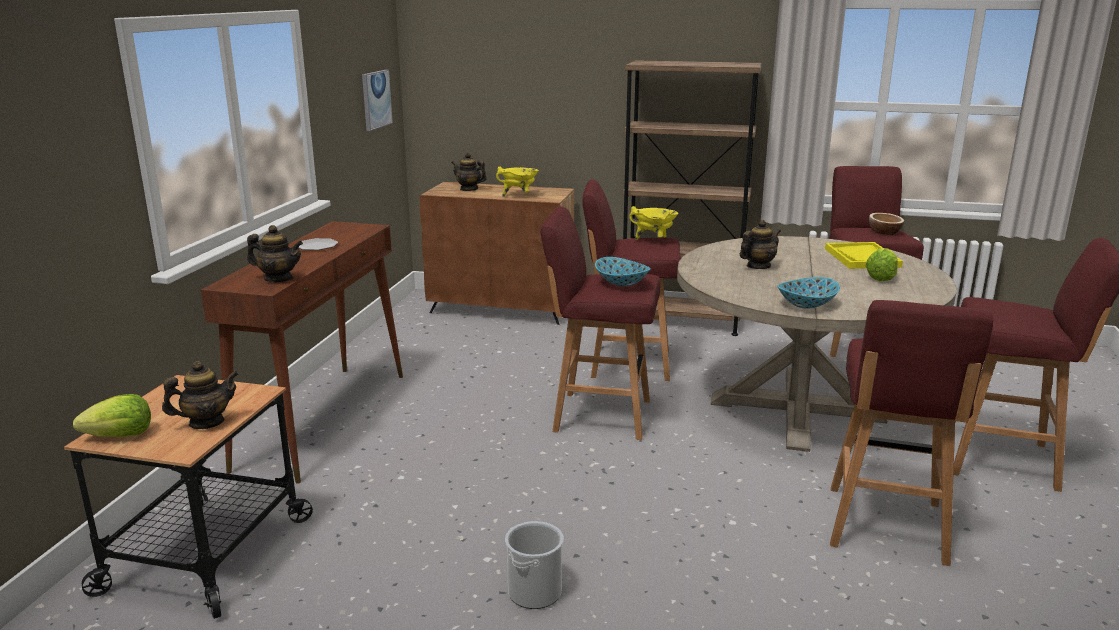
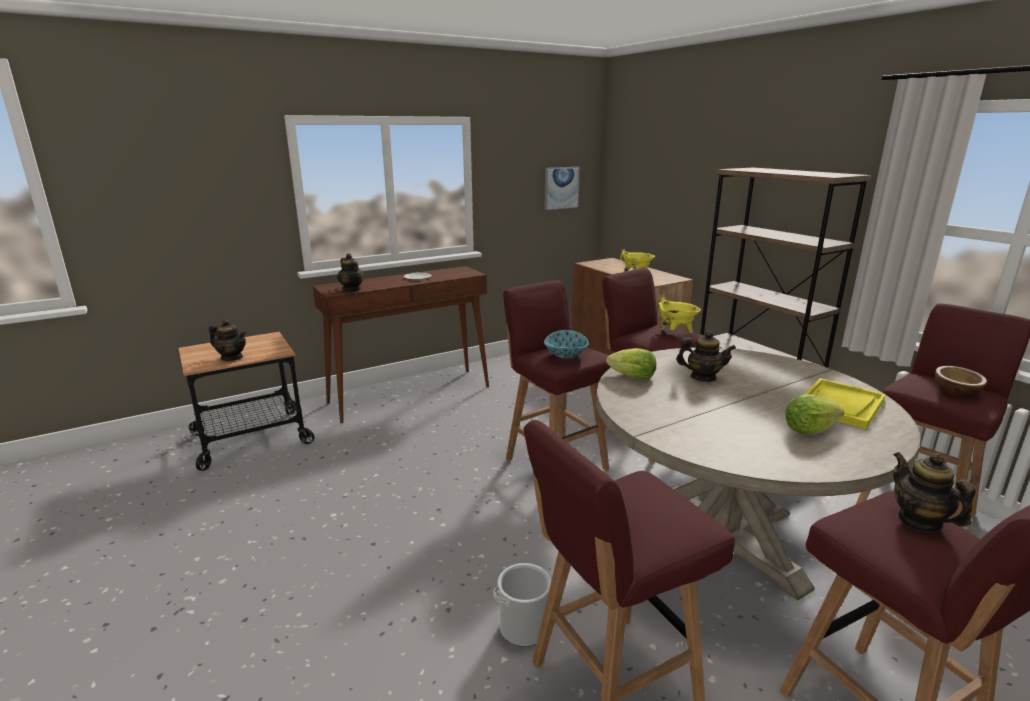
camera: 45 degrees right, 0 degrees up
(120, 436) = (199, 351): lettuce -> lettuce (632, 377)
(469, 189) = (614, 265): teapot -> teapot (918, 521)
(534, 592) = (315, 550): bucket -> bucket (524, 628)
(807, 305) = (657, 423): bowl -> none

